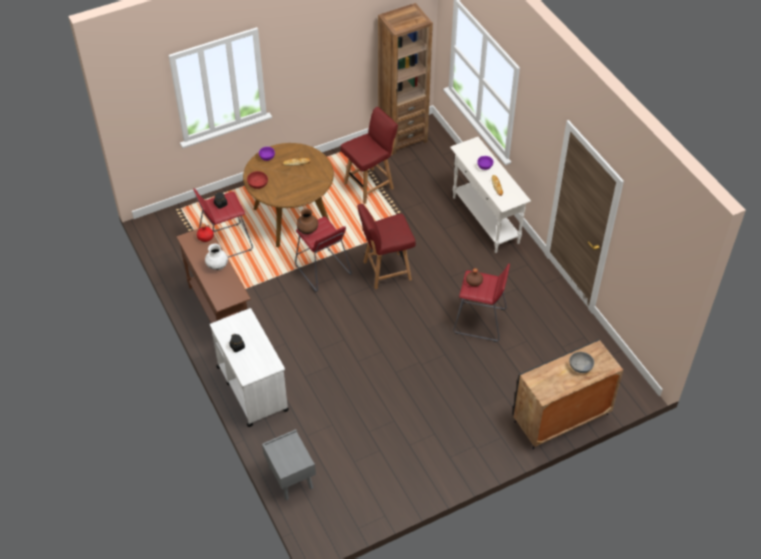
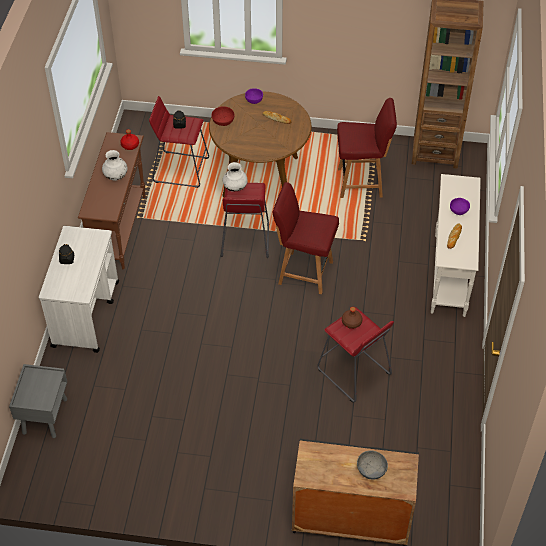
camera: 35 degrees right, 0 degrees up
(307, 230) = (235, 188): brown vase -> white vase

